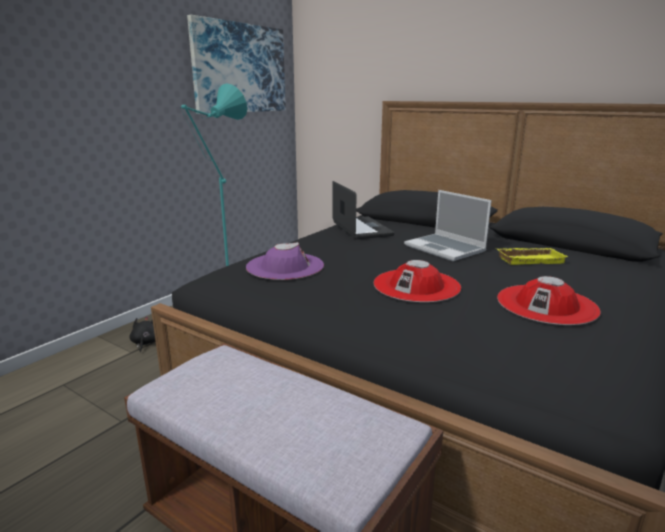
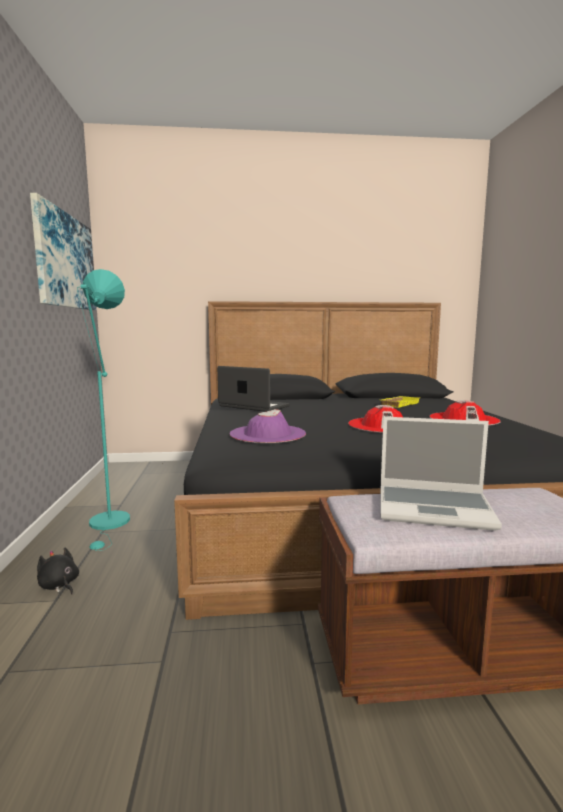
camera: 40 degrees left, 10 degrees down
(446, 248) = (341, 407): laptop -> laptop (435, 508)

